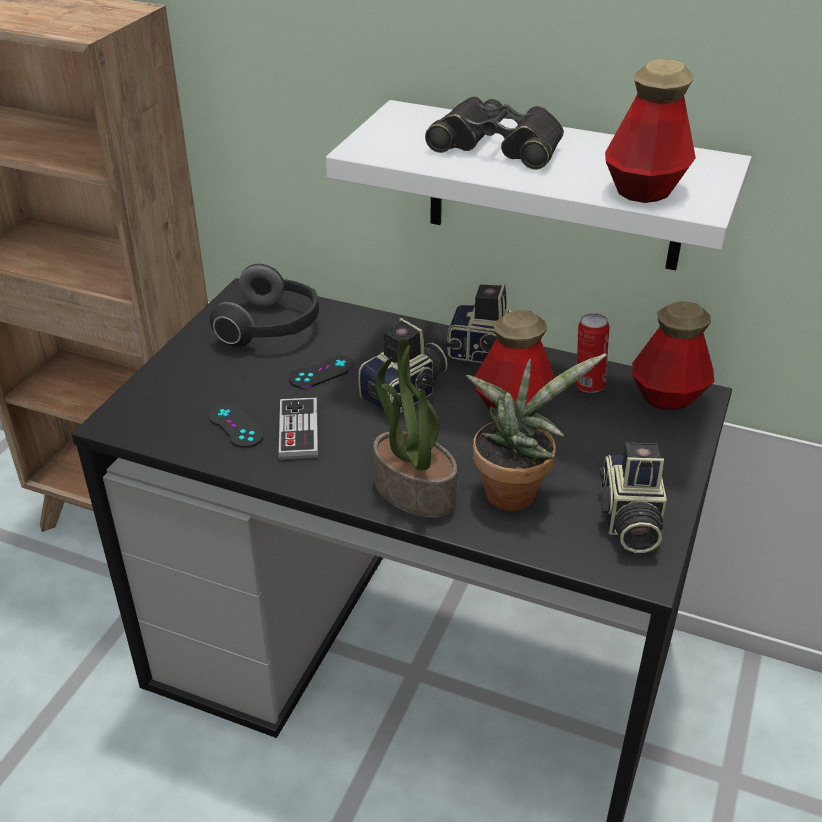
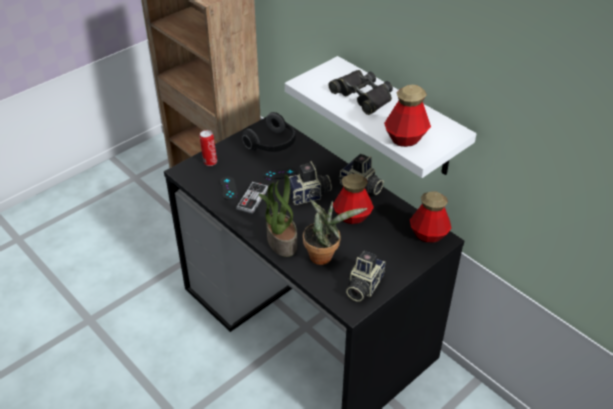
camera: 25 degrees right, 5 degrees up
(588, 385) = (395, 217): can -> can (210, 162)

